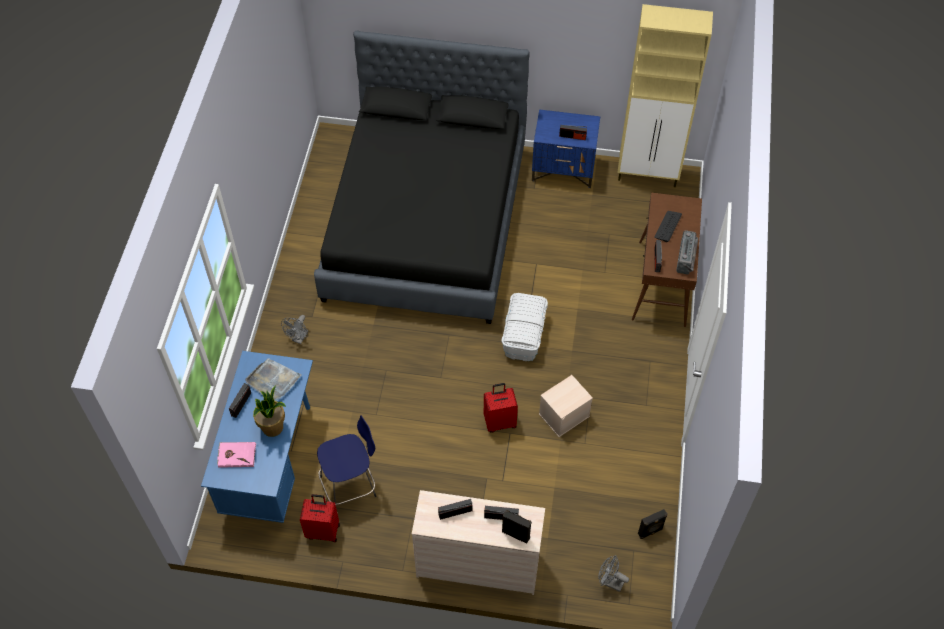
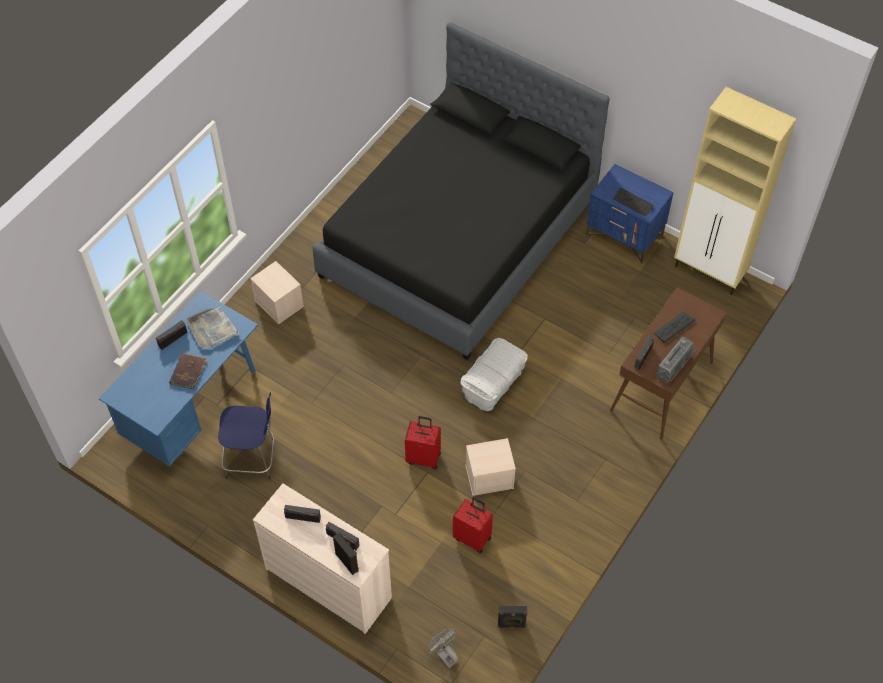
camera: 25 degrees right, 0 degrees up
(237, 455) = (144, 383): pink book -> none
(273, 427) = (189, 372): potted plant -> brown book
(299, 338) = (279, 303): grey fan -> beige storage box
(323, 530) = (206, 490): red suitcase -> red suitcase (473, 537)
(572, 136) = (633, 202): radio -> keyboard

